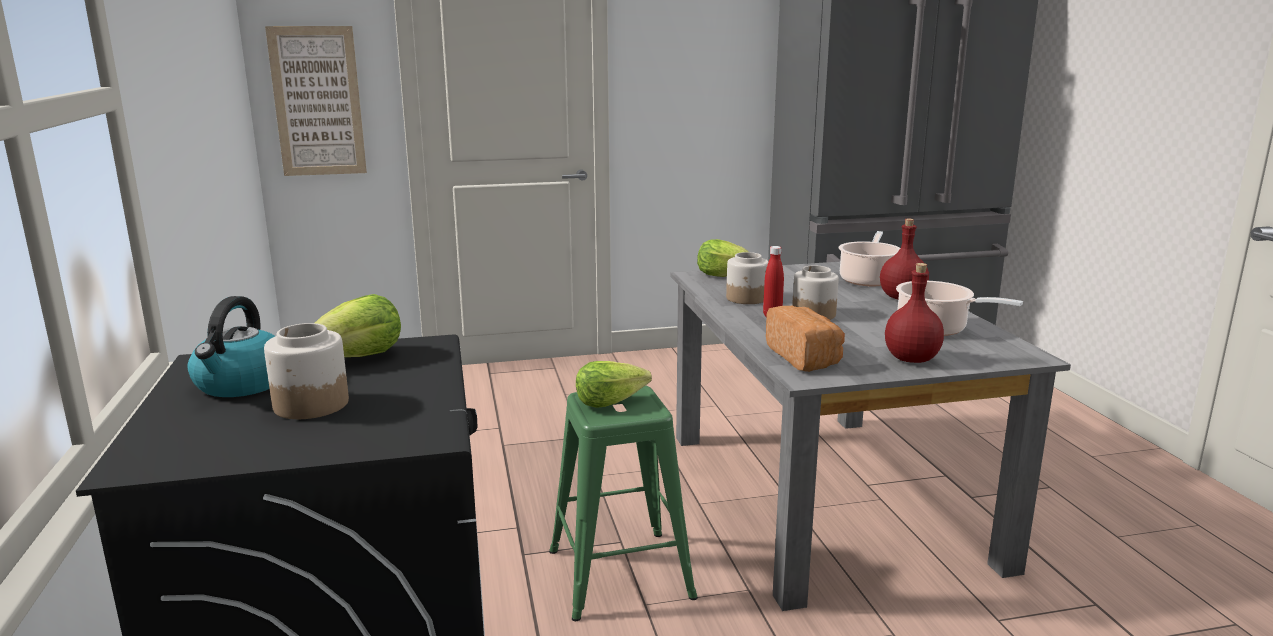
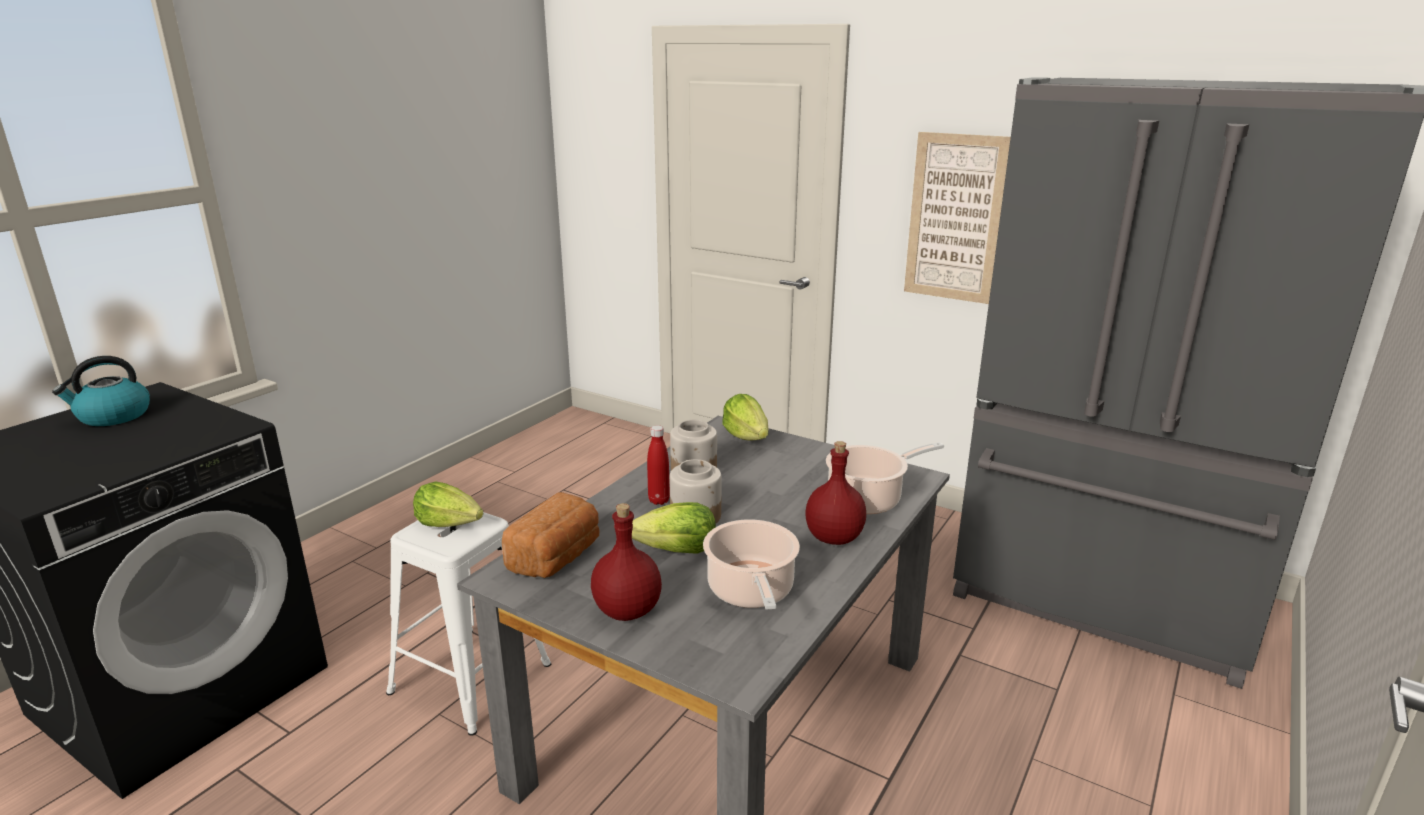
camera: 45 degrees right, 5 degrees up
(310, 404) = (84, 446): jar -> none
(317, 101) = (596, 178): picture -> picture (955, 218)
(360, 358) = (190, 421): lettuce -> lettuce (678, 551)
(618, 572) = (470, 676): green stool -> white stool

